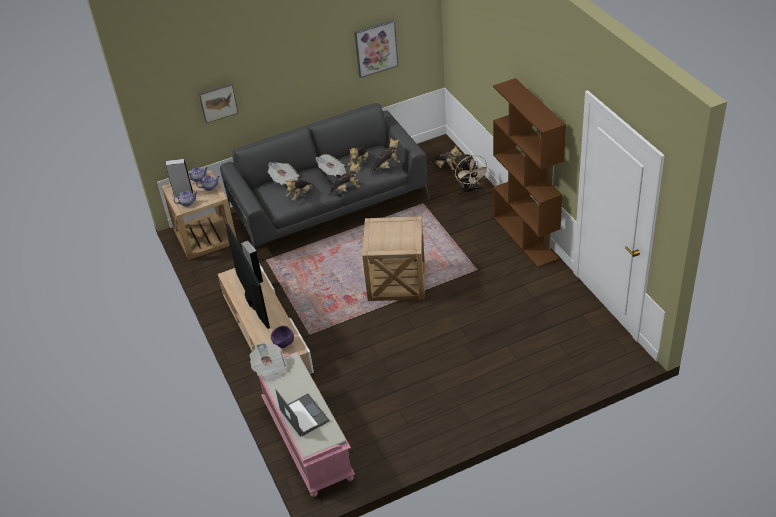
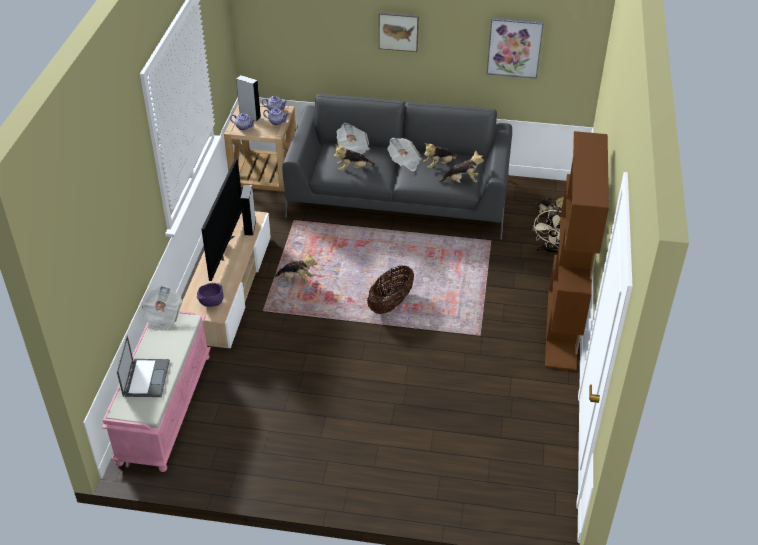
camera: 30 degrees right, 0 degrees up
(218, 101) = (317, 36): picture -> picture (398, 30)
(346, 189) = (403, 185): plush toy -> plush toy (296, 279)
(396, 281) = (390, 303): beige side table -> basket

